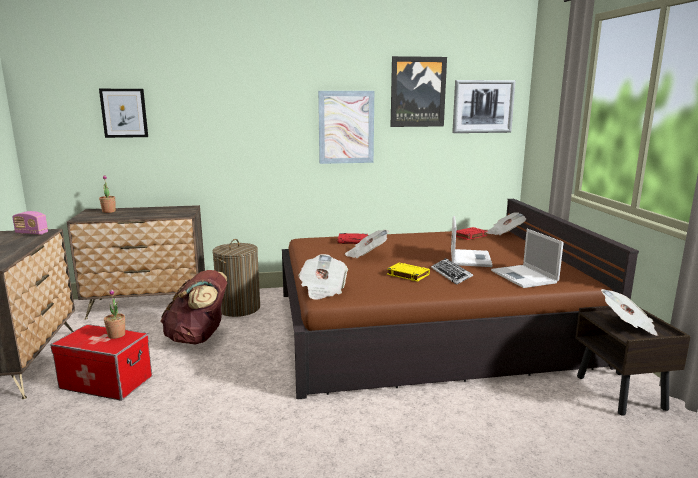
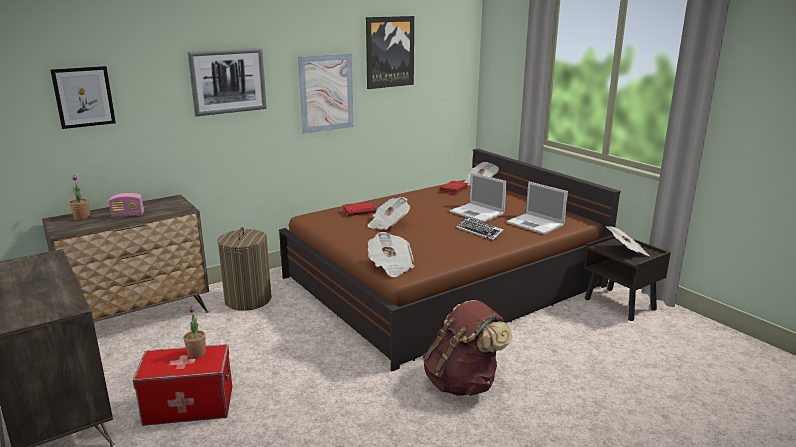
camera: 25 degrees left, 5 degrees up
(32, 233) = (35, 261): radio -> radio (128, 215)
(198, 338) = (239, 339): brown backpack -> brown backpack (463, 383)
(407, 274) = (444, 238): yellow book -> none
(470, 258) = (477, 213): laptop -> laptop turned 150 degrees clockwise
(483, 106) = (444, 62): picture -> picture (228, 81)

